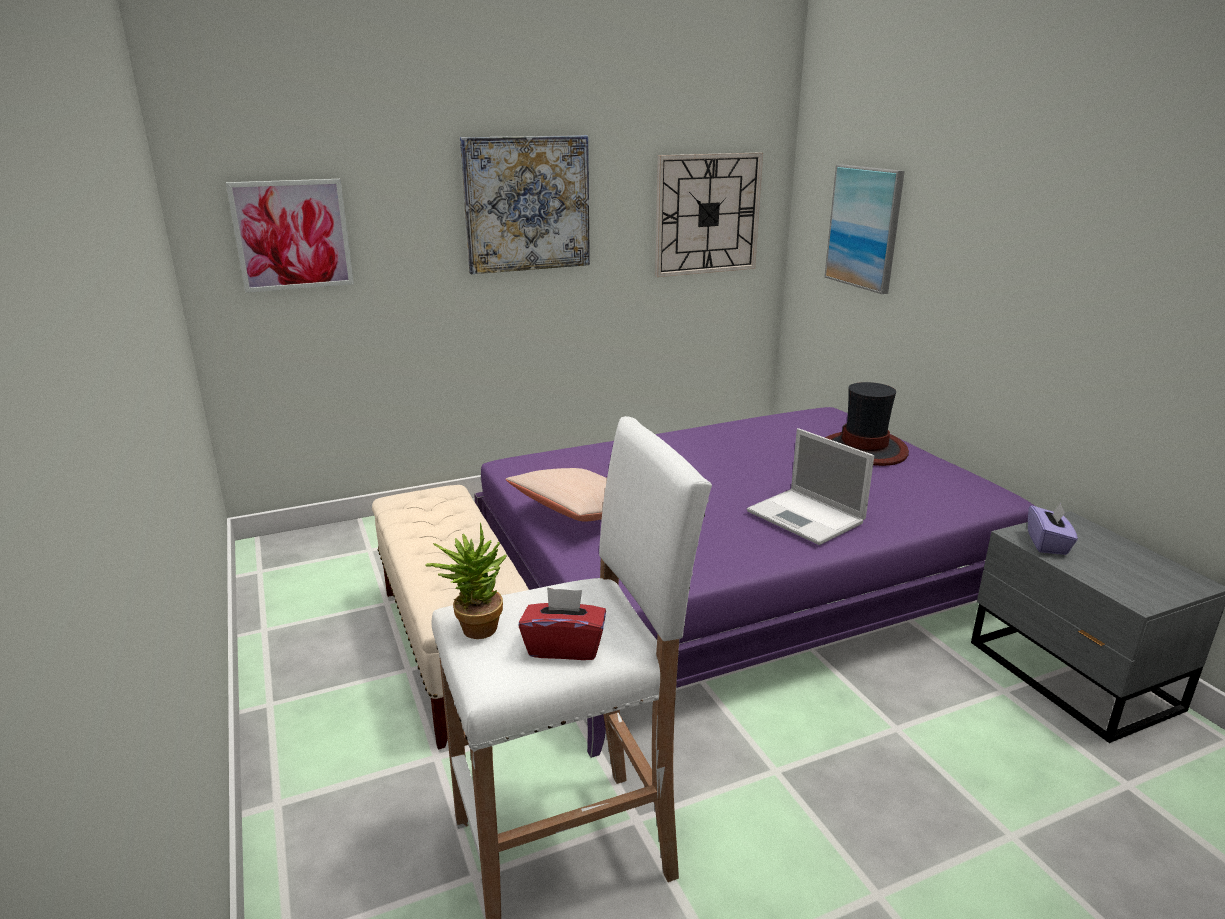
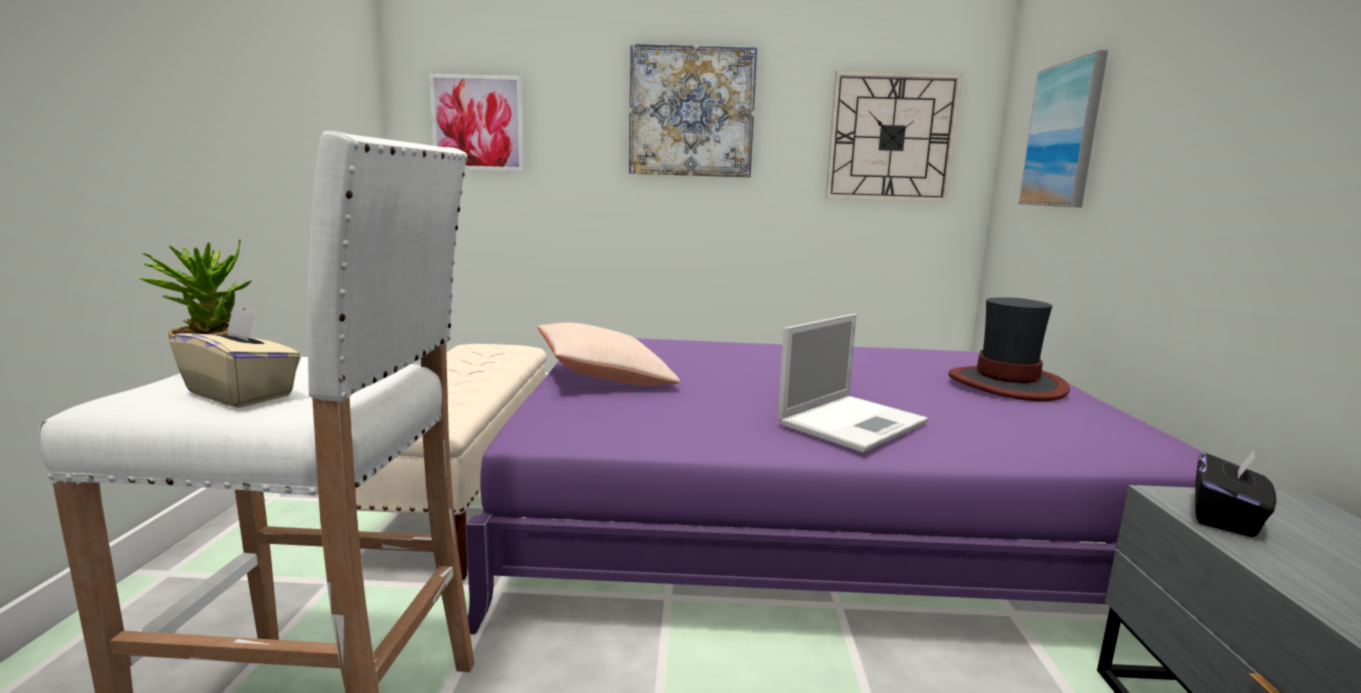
camera: 25 degrees right, 10 degrees down
(564, 647) = (242, 394): red tissue box -> beige tissue box
(807, 517) = (853, 422): laptop -> laptop turned 120 degrees counterclockwise
(1047, 544) = (1226, 518): purple tissue box -> black tissue box

